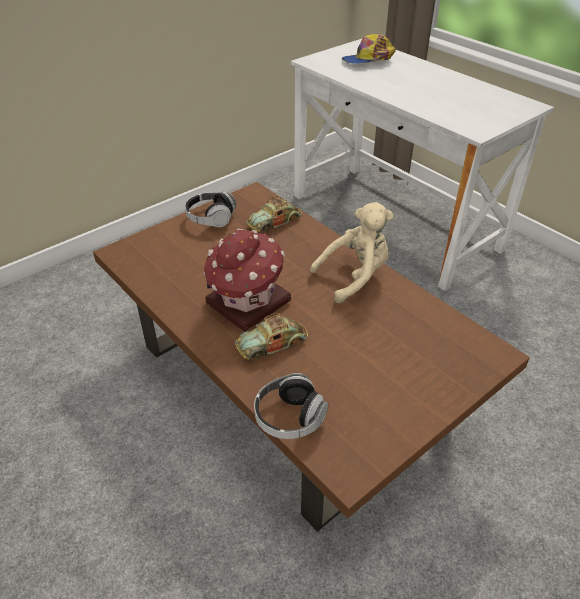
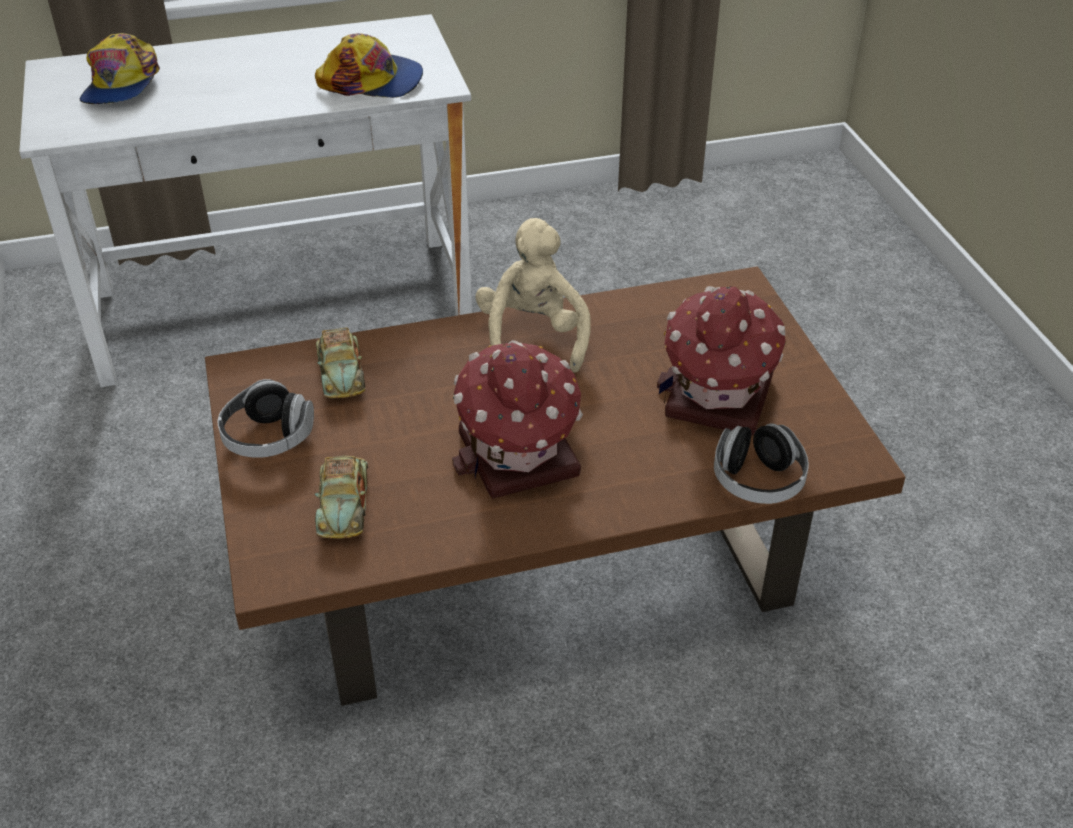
camera: 65 degrees left, 0 degrees up
(272, 343) = (617, 457): toy car -> toy car (343, 503)
(359, 374) = (717, 399): none -> toy house
(454, 112) = (372, 81): none -> cap

